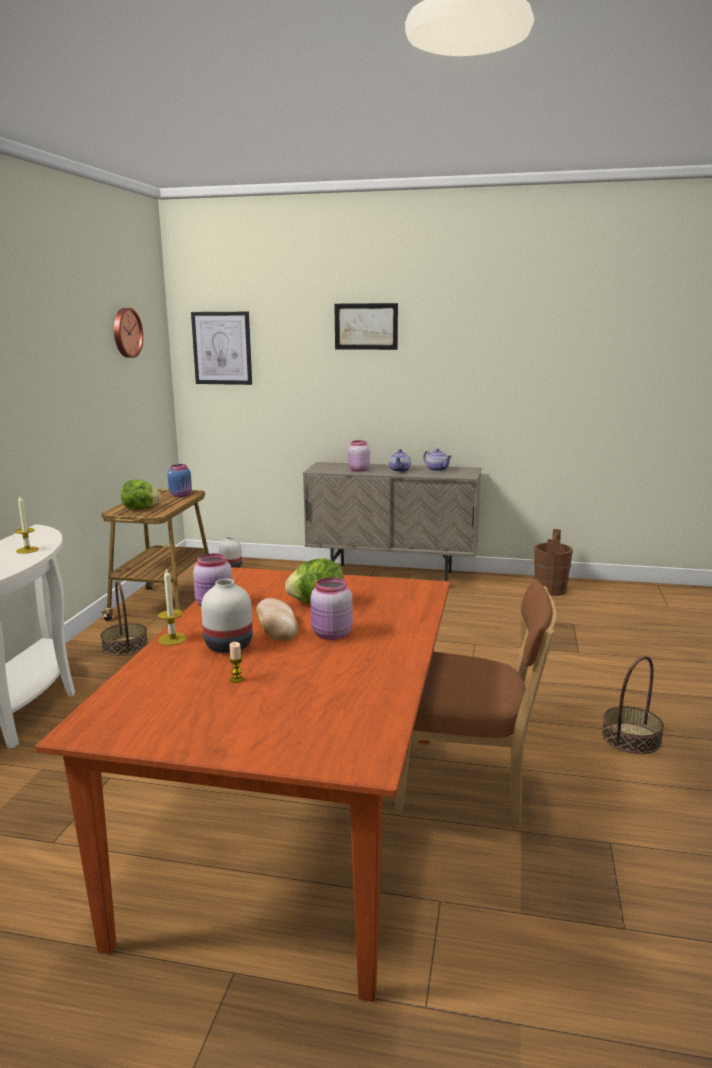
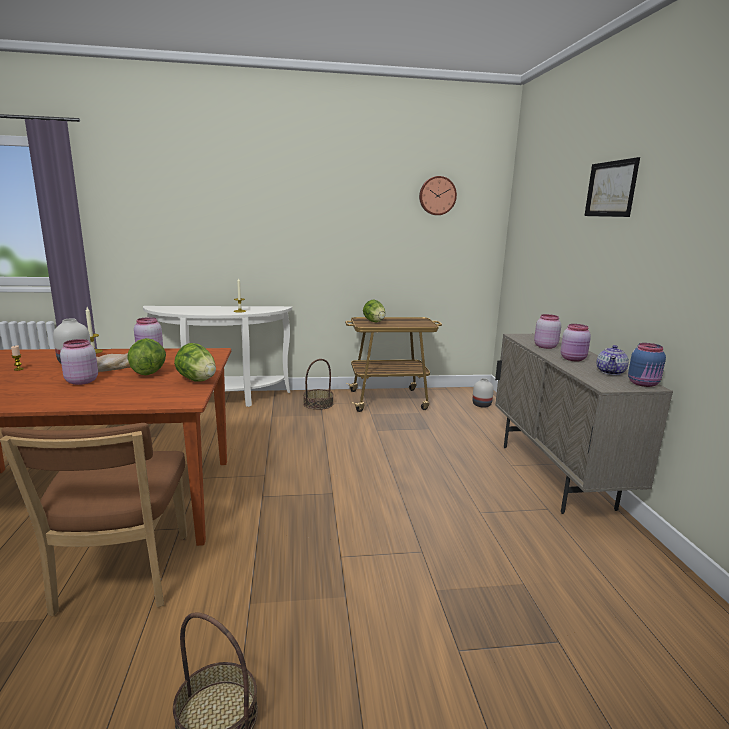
camera: 70 degrees right, 0 degrees up
(181, 495) = (420, 324): blue jar -> blue jar (644, 384)
(222, 348) = (528, 214): picture -> none
(362, 582) = (197, 380): none -> lettuce
(400, 470) = (573, 359): teapot -> pink jar
(550, 589) = (668, 607): brown bucket -> none

